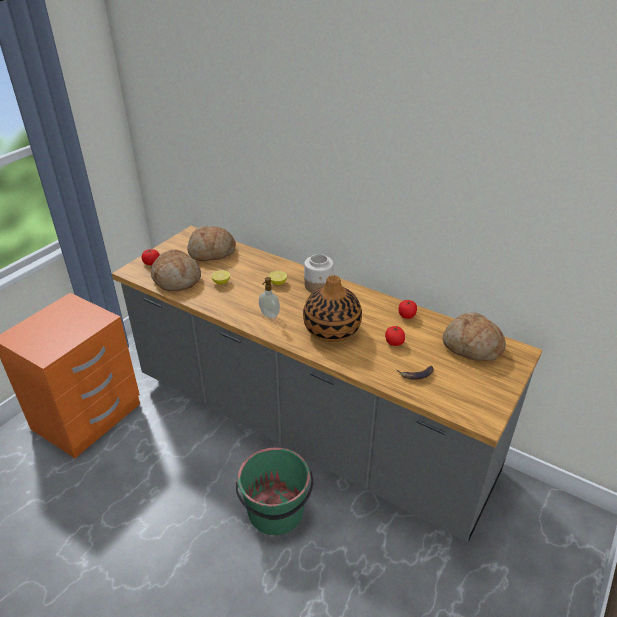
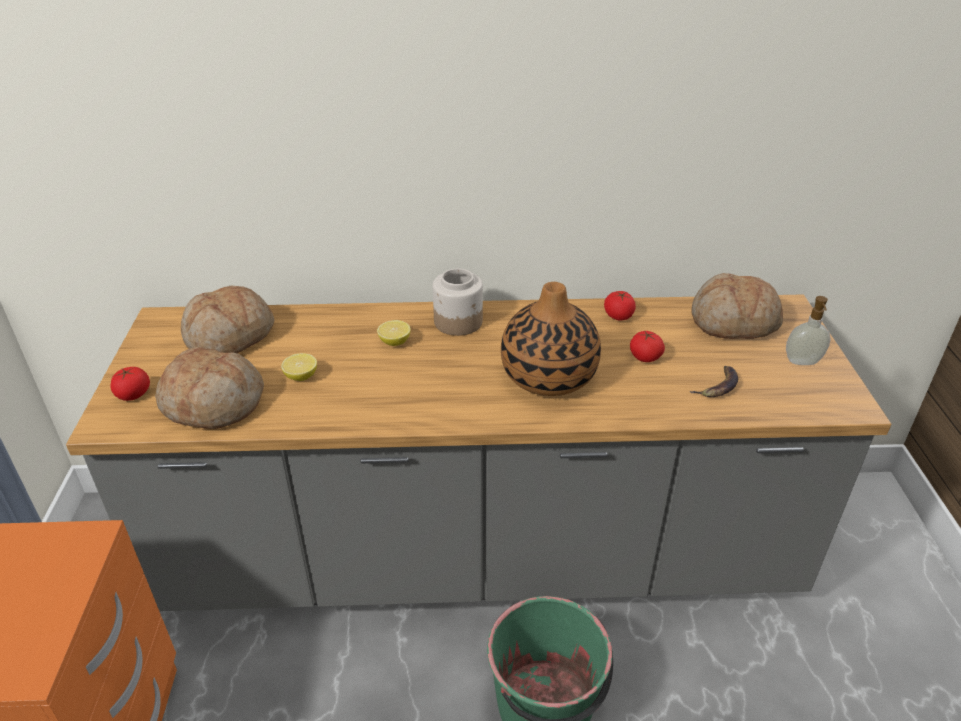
camera: 35 degrees left, 0 degrees up
(269, 315) = (436, 394): soap dispenser -> soap dispenser (802, 362)

